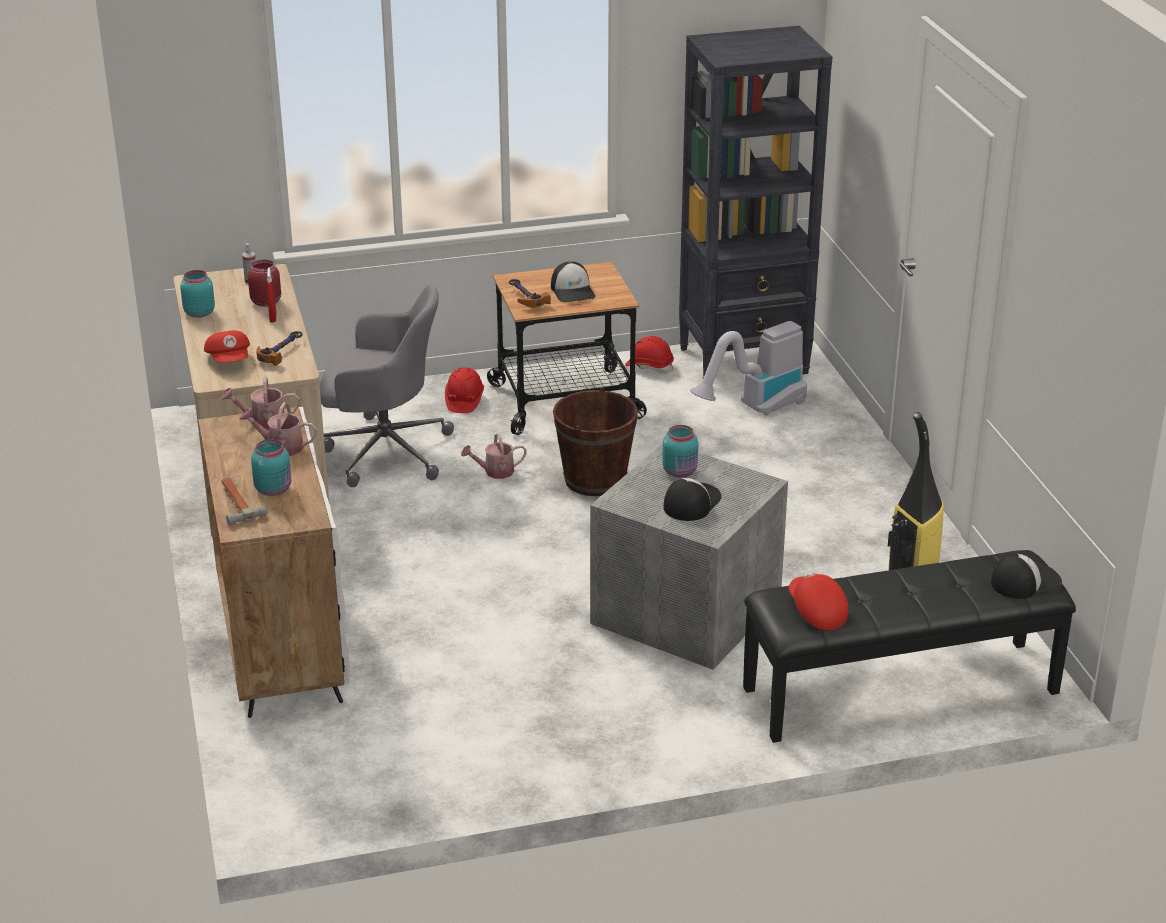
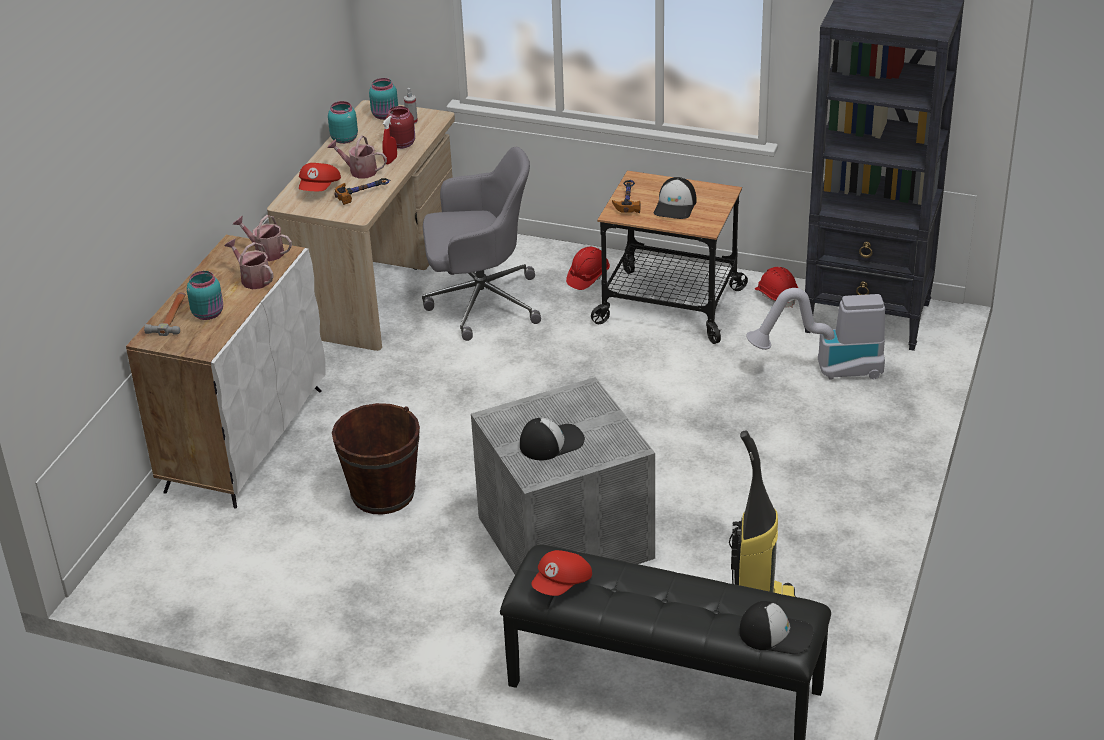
camera: 35 degrees right, 5 degrees up
(384, 451) = (480, 302): grey office chair -> grey office chair turned 45 degrees counterclockwise
(495, 472) = (545, 352): watering can -> watering can (359, 171)
(595, 480) = (618, 388): brown bucket -> brown bucket (383, 494)
(680, 471) = (576, 410): turquoise jar -> turquoise jar (385, 115)
(816, 612) = (562, 584): red cap -> red cap turned 150 degrees counterclockwise

